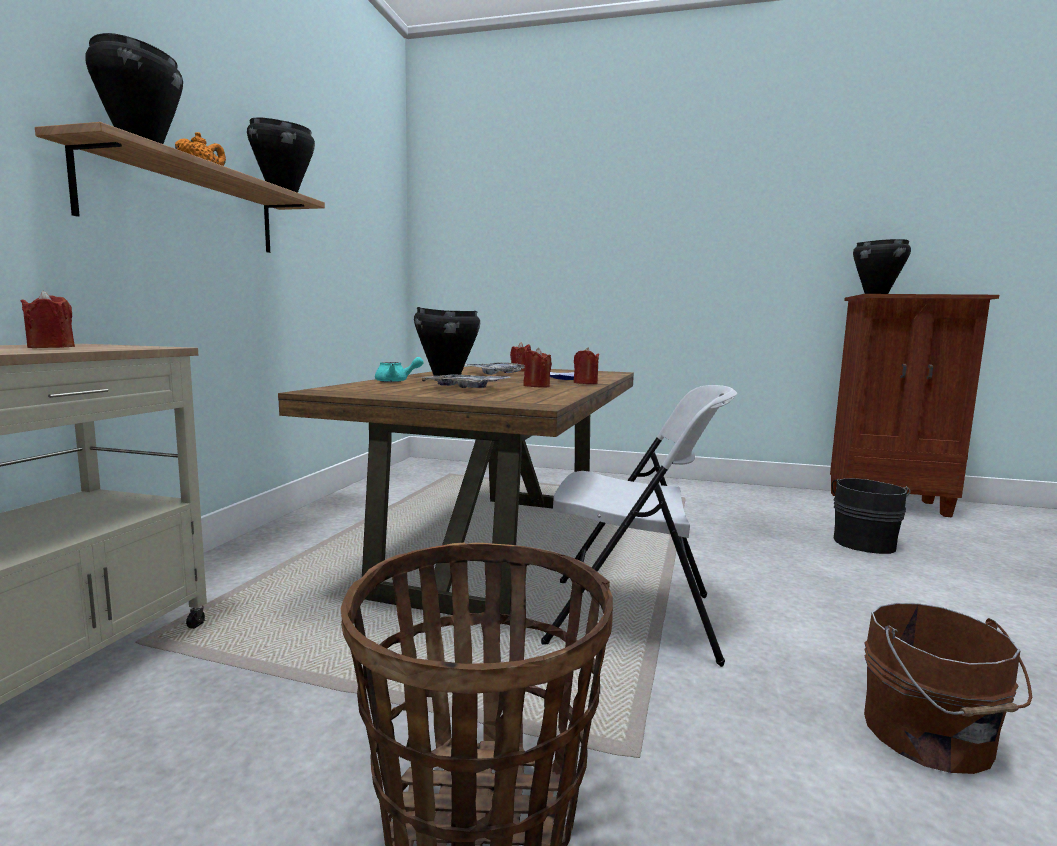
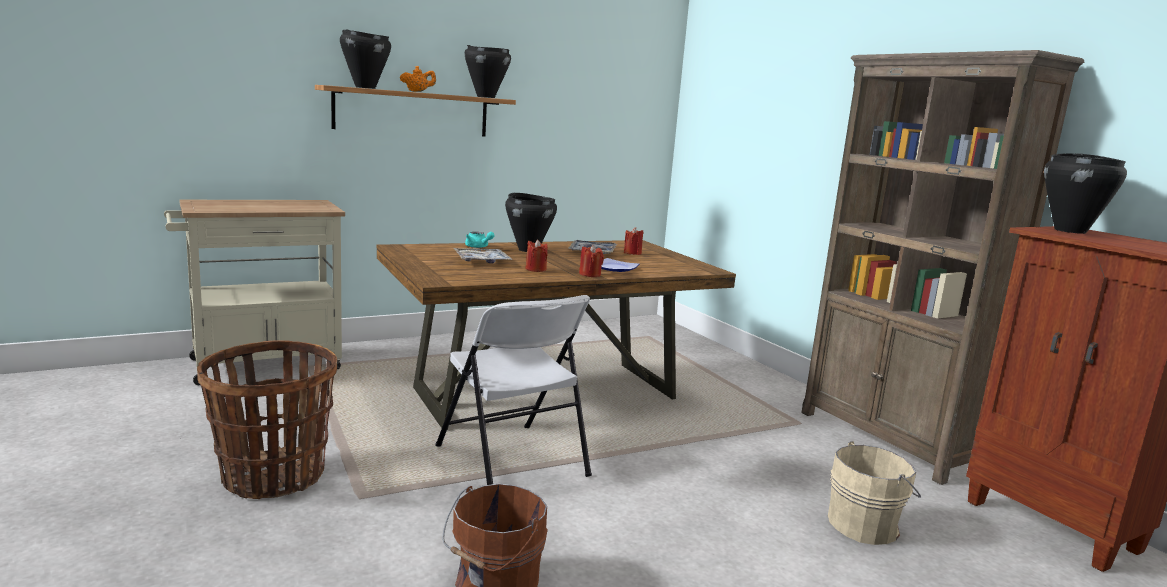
camera: 45 degrees right, 5 degrees up
(51, 347) = (281, 206): red candle -> none
(737, 490) = (887, 440): none -> brown bookcase
(864, 542) = (866, 525): black bucket -> beige bucket

